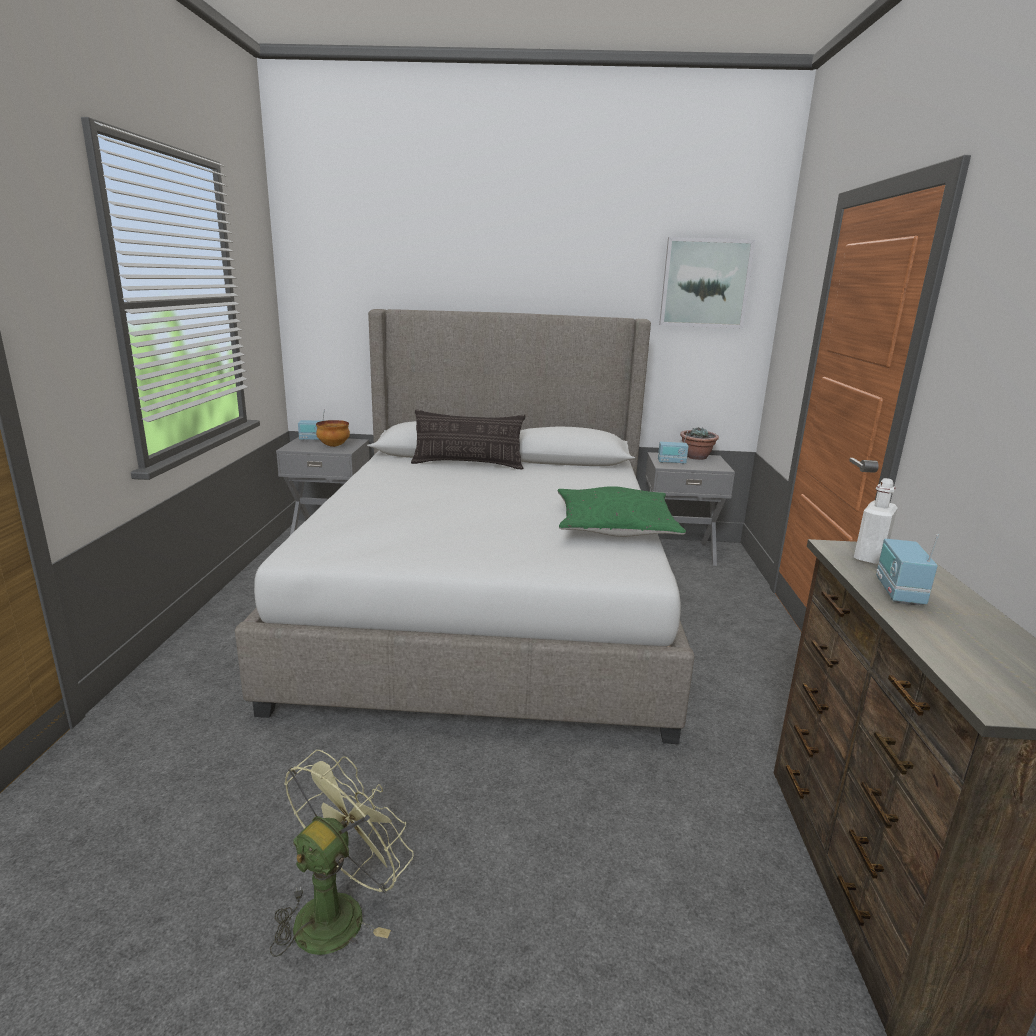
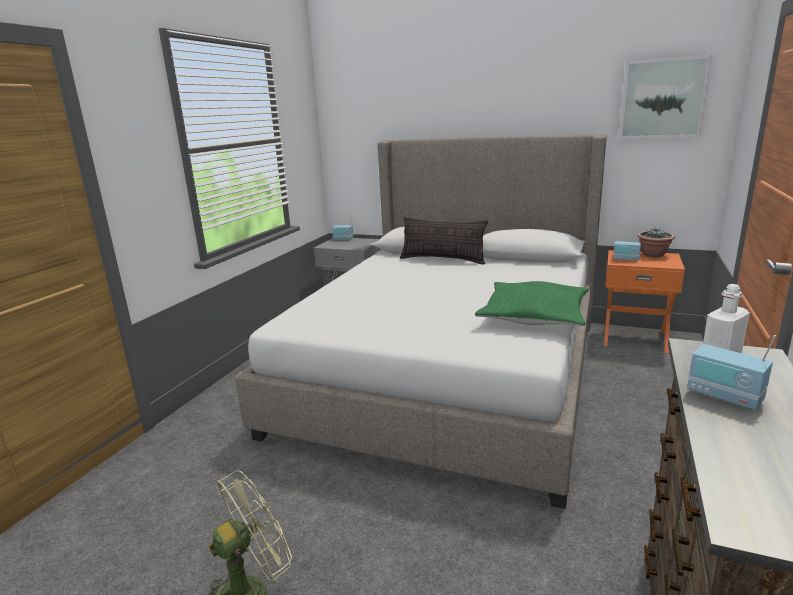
camera: 20 degrees right, 0 degrees up
(333, 446) = (354, 244): bowl -> none
(678, 551) = (634, 338): grey nightstand -> orange nightstand
(898, 592) = (724, 397): radio -> radio turned 75 degrees counterclockwise

